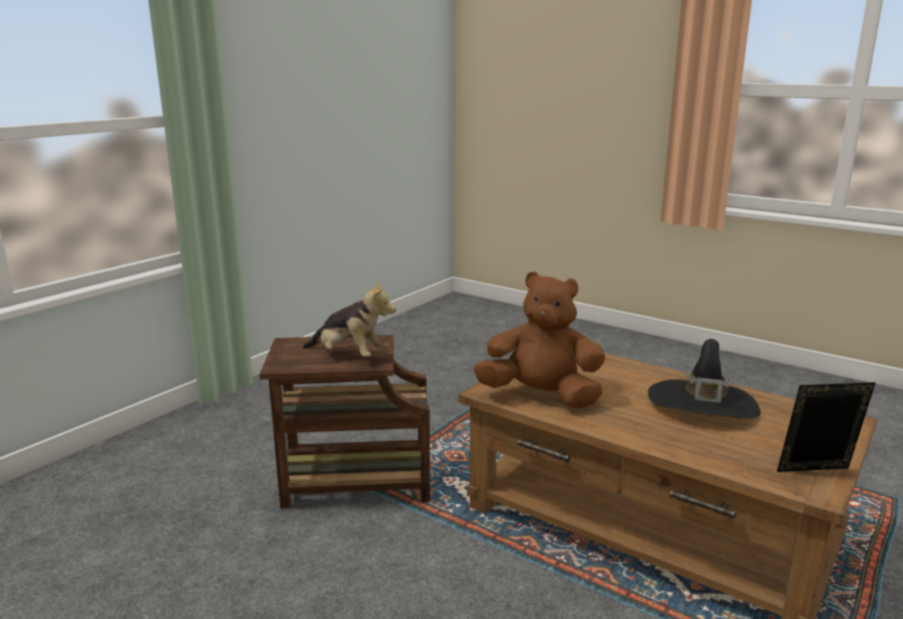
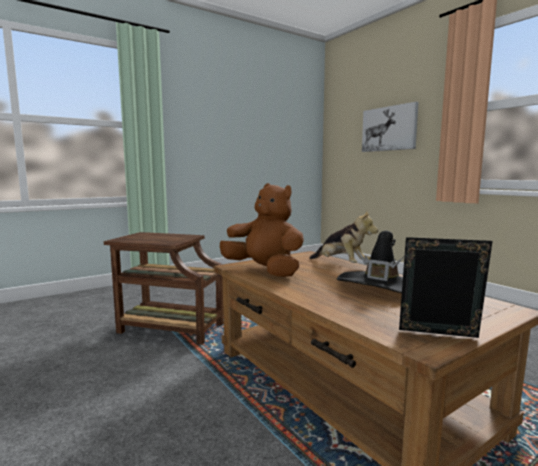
camera: 20 degrees right, 10 degrees down
(350, 356) = (163, 239): plush toy -> plush toy (341, 265)
(580, 99) = (389, 128): none -> picture

